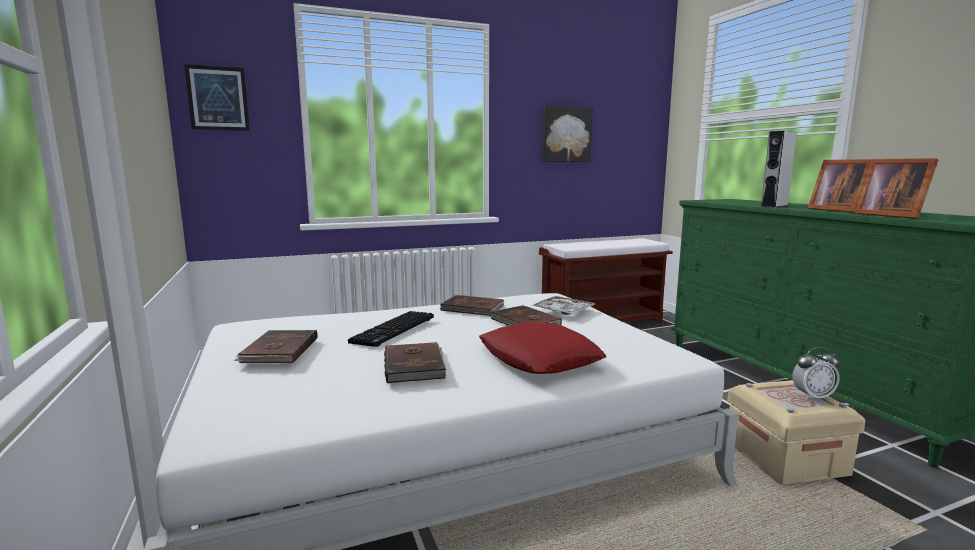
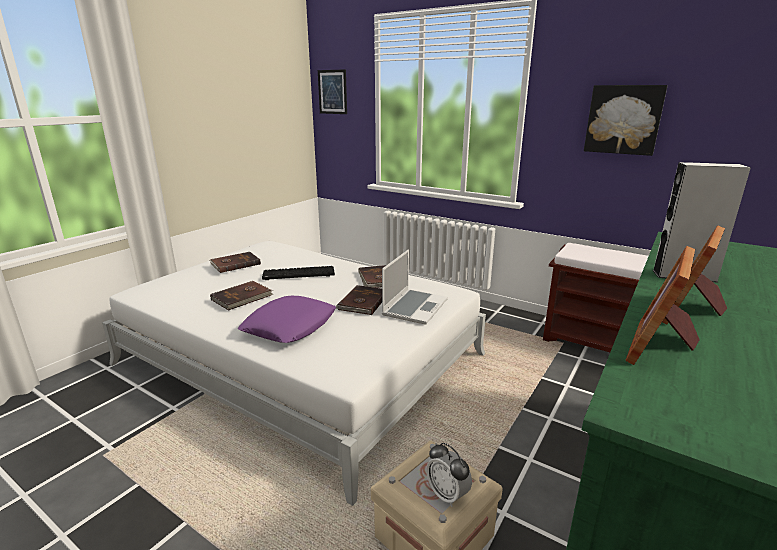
camera: 55 degrees right, 10 degrees up
(538, 358) = (290, 326): red pillow -> purple pillow
(563, 311) = (414, 307): tray -> laptop

